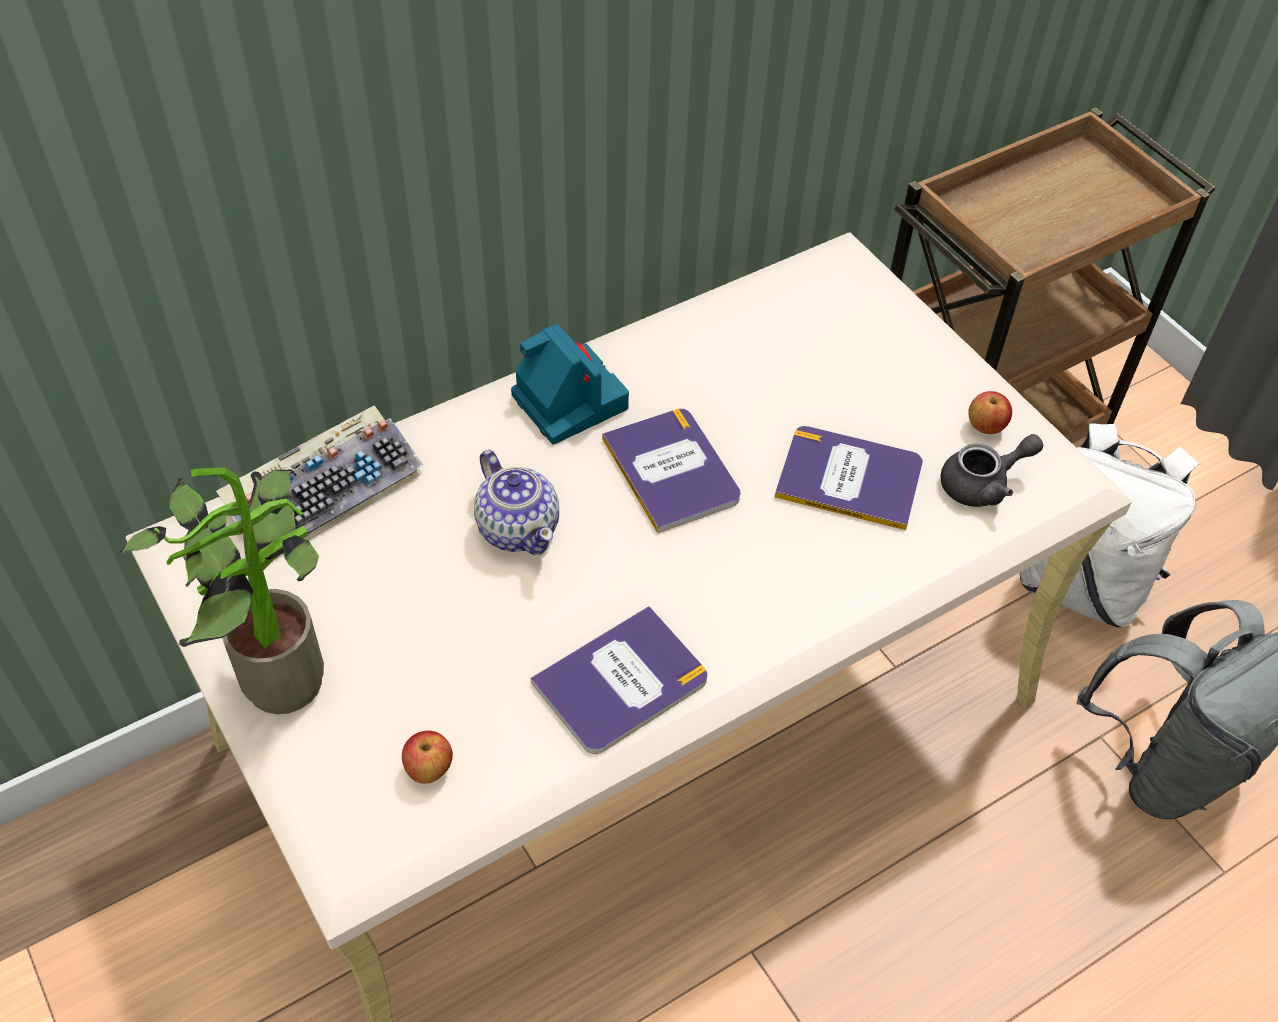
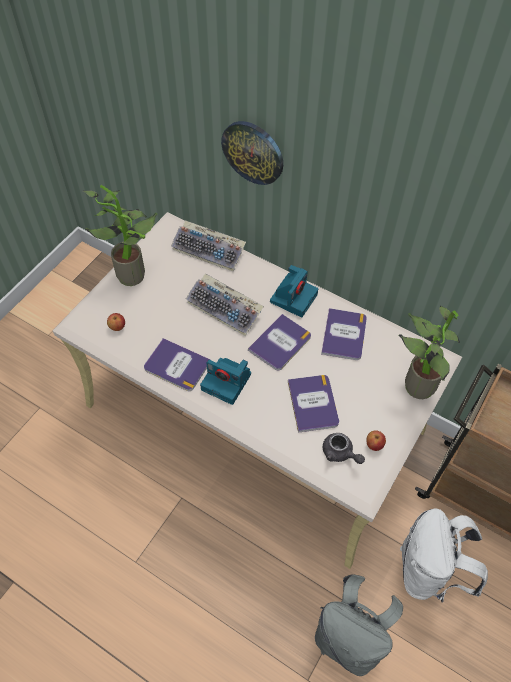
camera: 65 degrees right, 5 degrees up
(325, 164) = (253, 152): none -> wall clock
(518, 528) = (226, 308): teapot -> keyboard
(712, 362) = (344, 335): none -> book
(720, 601) = (227, 382): none -> camera
(882, 314) = (414, 384): none -> potted plant

